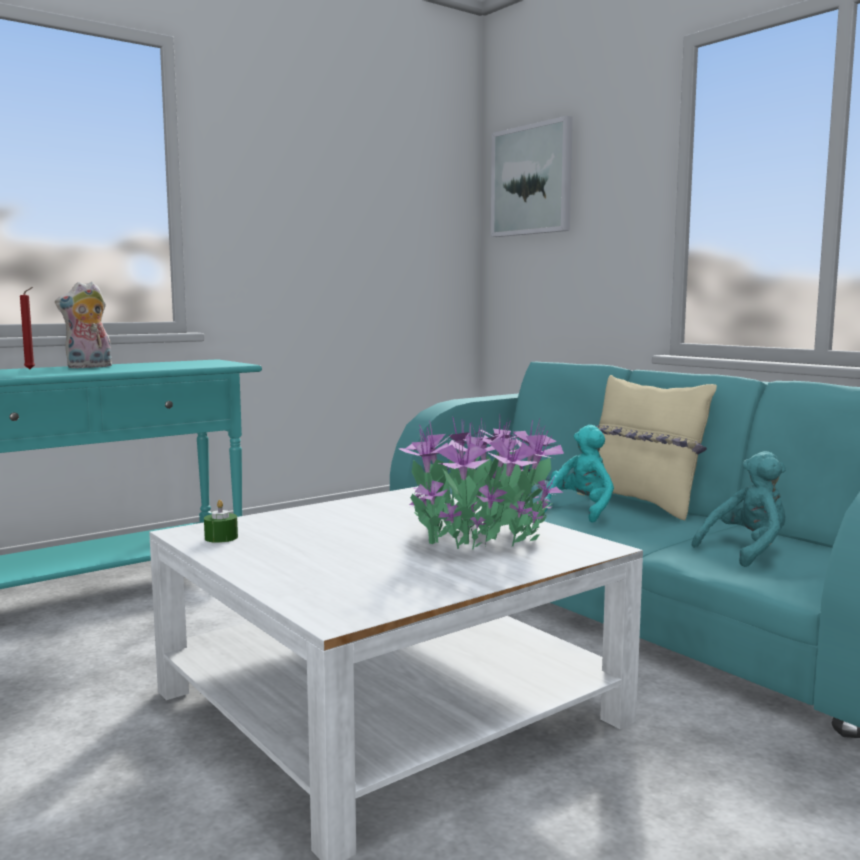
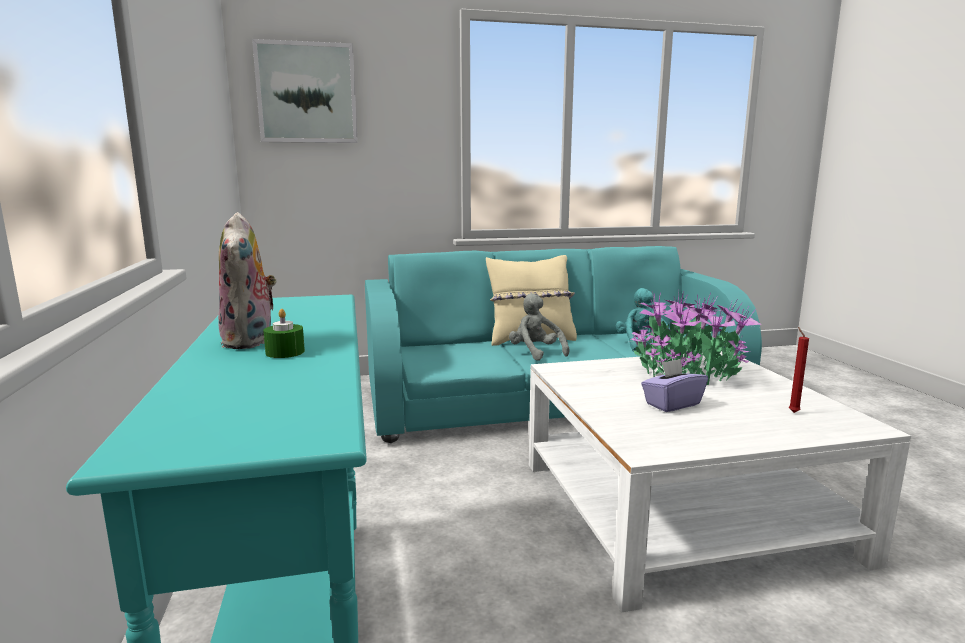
camera: 65 degrees left, 5 degrees up
(31, 369) = (220, 365): red candle -> red candle (792, 412)
(221, 537) = (669, 440): green candle -> green candle (285, 352)
(337, 534) = (672, 404): none -> purple tissue box
(580, 510) = (535, 353): turquoise plush toy -> grey plush toy

